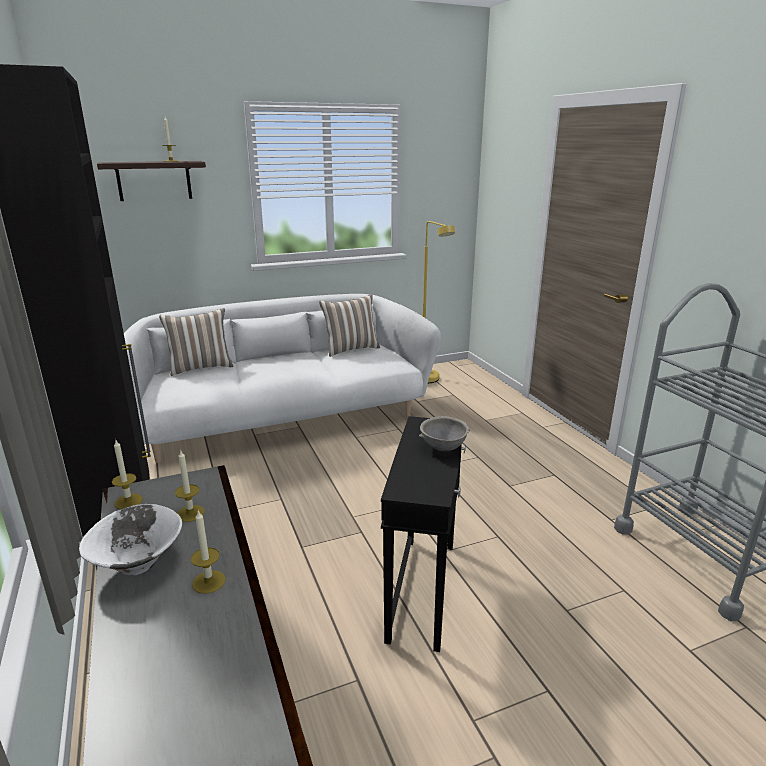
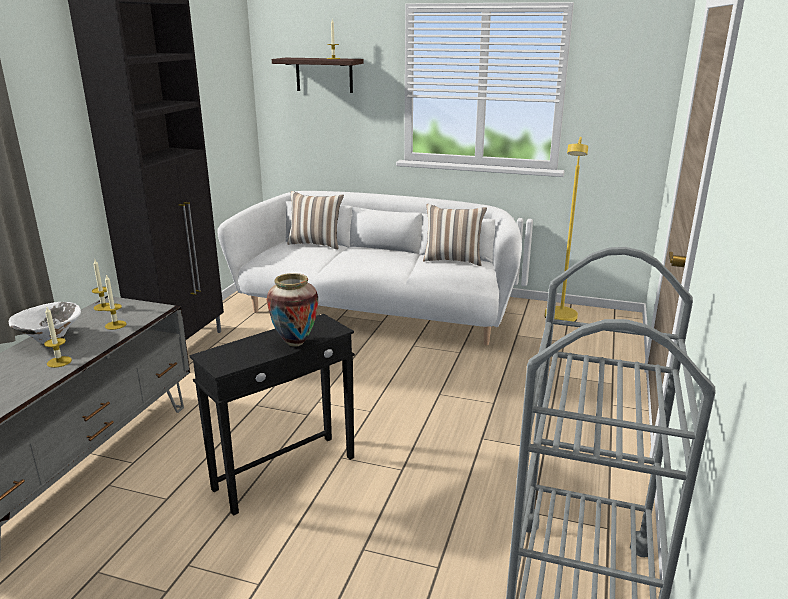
camera: 40 degrees right, 0 degrees up
(443, 448) = (295, 343): grey bowl -> vase

